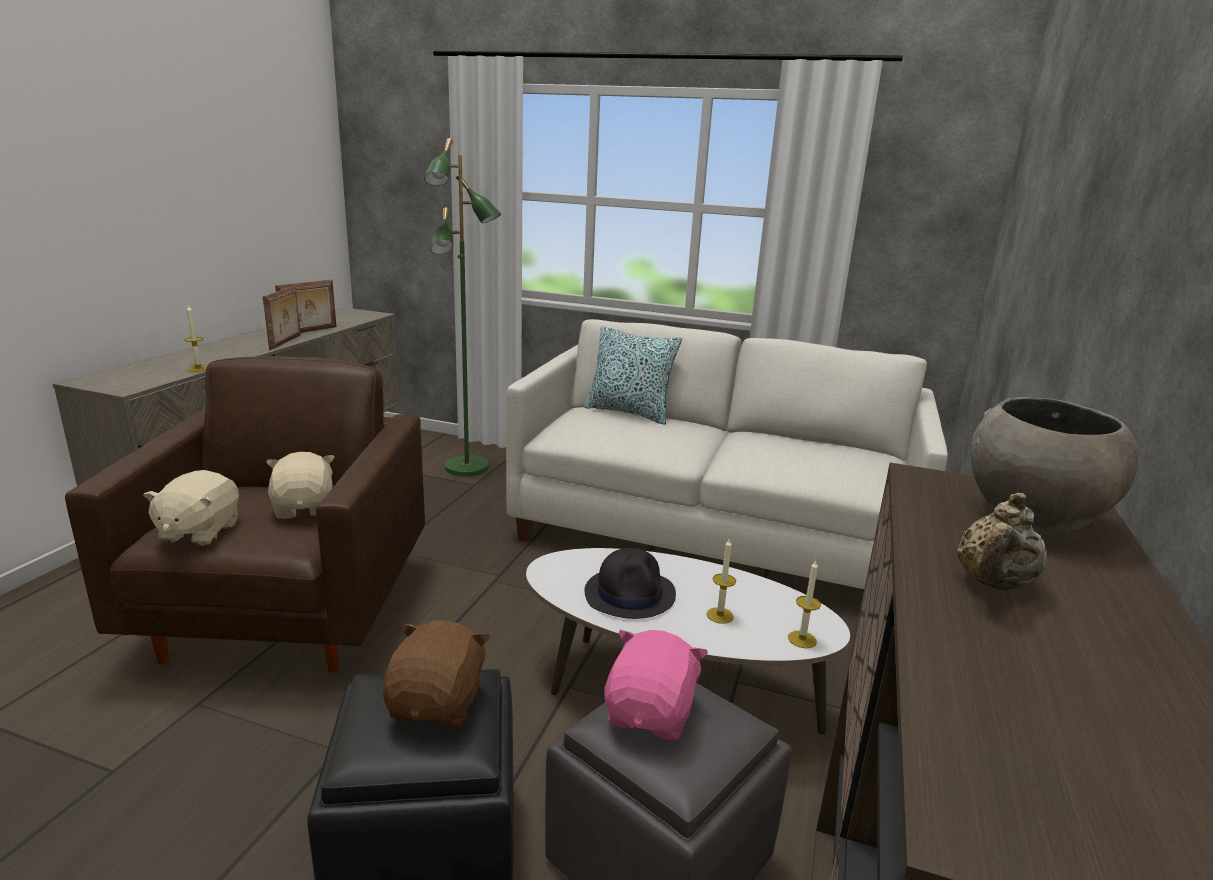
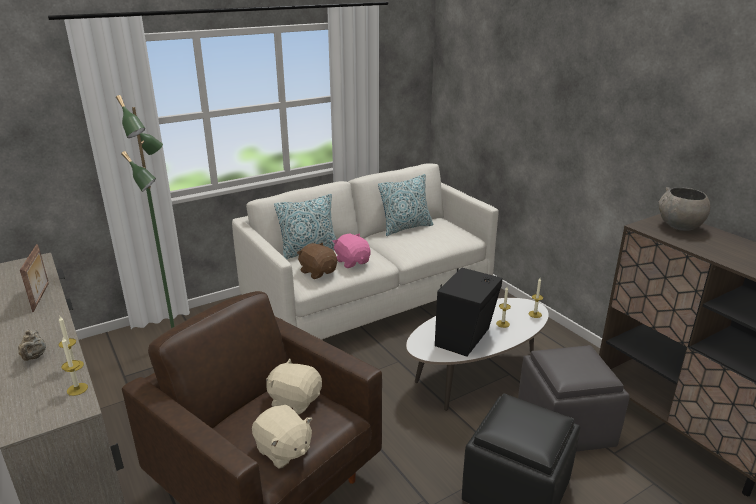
camera: 50 degrees left, 5 degrees up
(159, 379) = (77, 389): none -> candle
(286, 342) = (58, 314): picture frame -> none
(438, 704) = (523, 416): brown plush toy -> brown plush toy (318, 272)
(630, 594) = (465, 337): black hat -> black speaker
(651, 713) = (567, 366): pink plush toy -> pink plush toy (352, 261)
(803, 441) = (406, 228): none -> pillow
(992, 583) = (717, 249): beige teapot -> beige teapot (34, 357)

